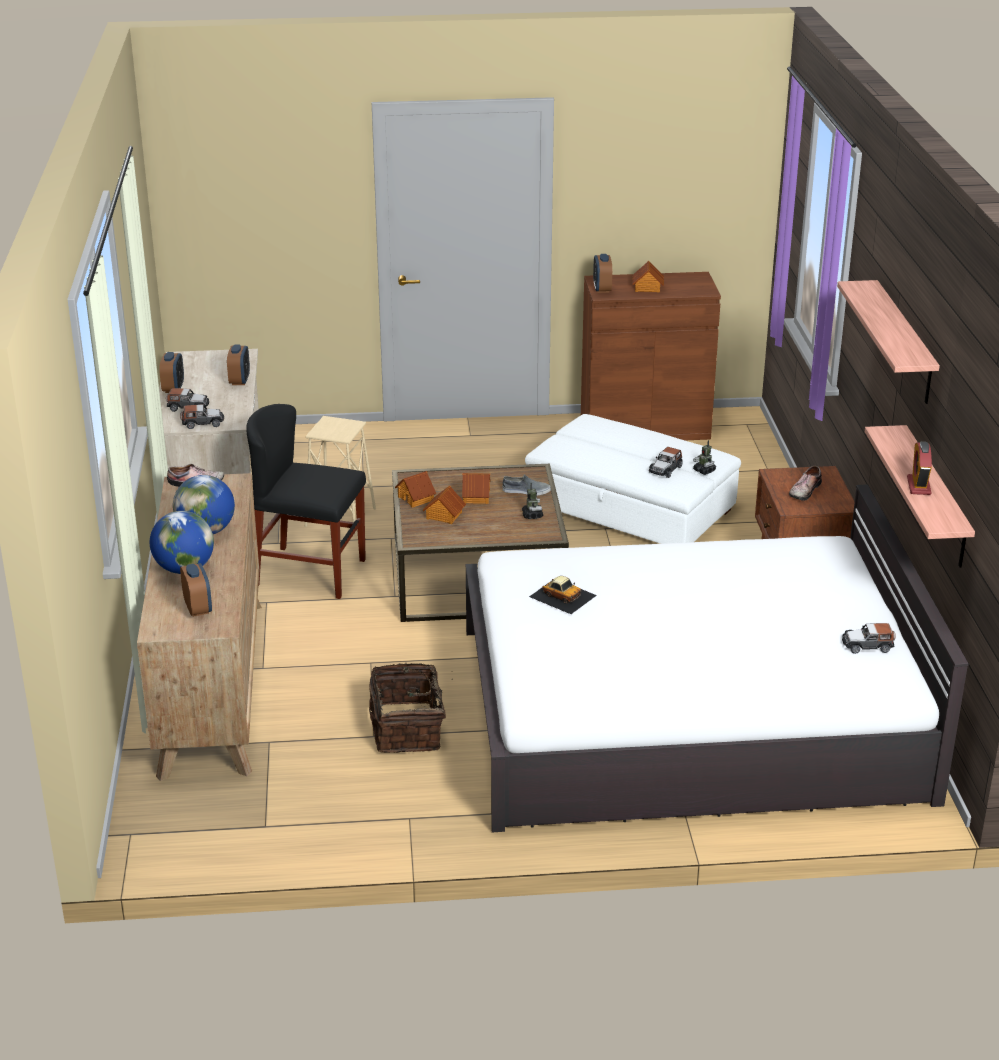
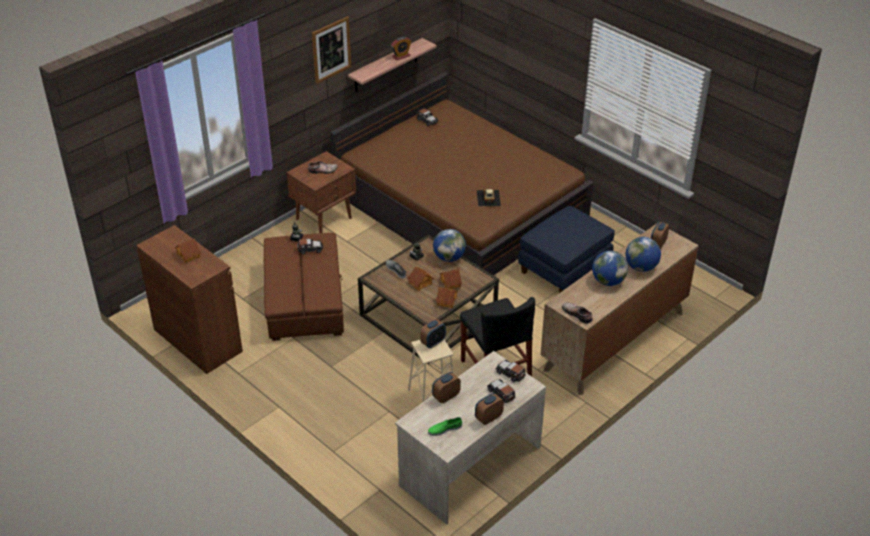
camera: 130 degrees left, 10 degrees up
(203, 365) = (444, 429): none -> green shoe
(408, 729) = (564, 268): basket -> blue ottoman
(495, 535) = (449, 257): none -> globe
(602, 289) = (208, 270): alarm clock -> alarm clock (433, 342)
(630, 507) = (304, 299): white ottoman -> brown ottoman
(689, 714) = (460, 205): white bed -> brown bed
(904, 343) = (331, 49): shelf -> picture

